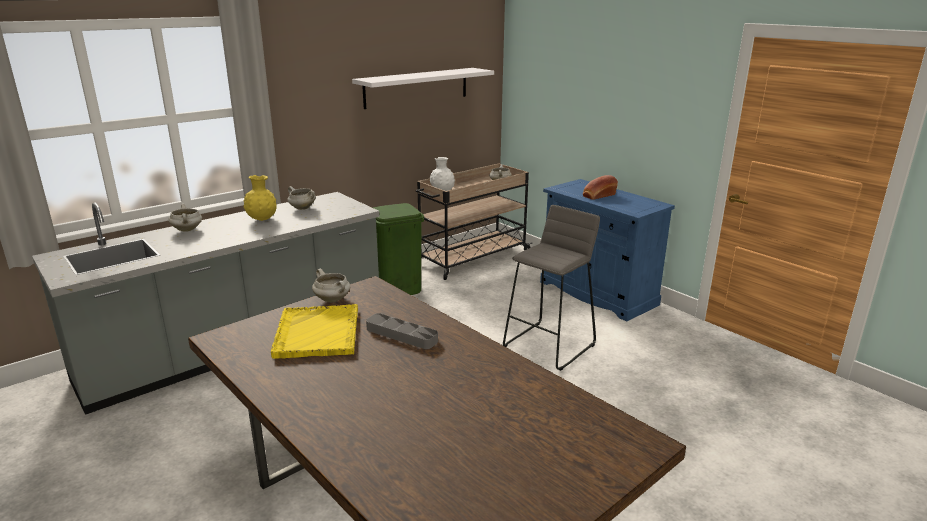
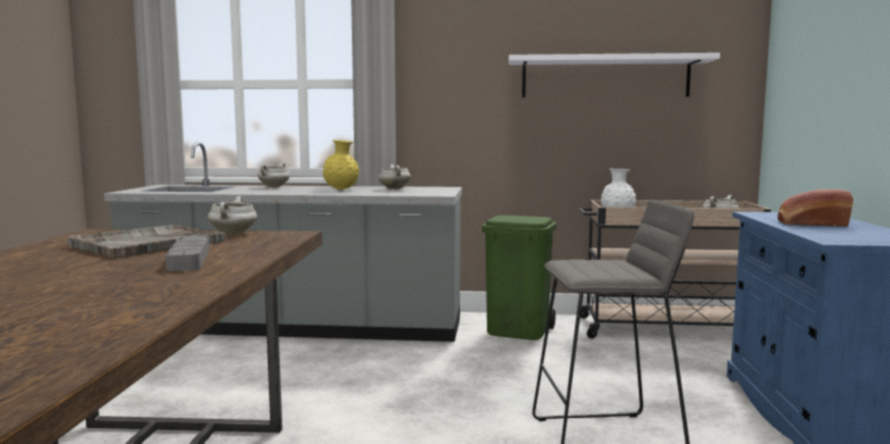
camera: 45 degrees right, 15 degrees down
(317, 333) = (147, 244): yellow tray -> grey tray

